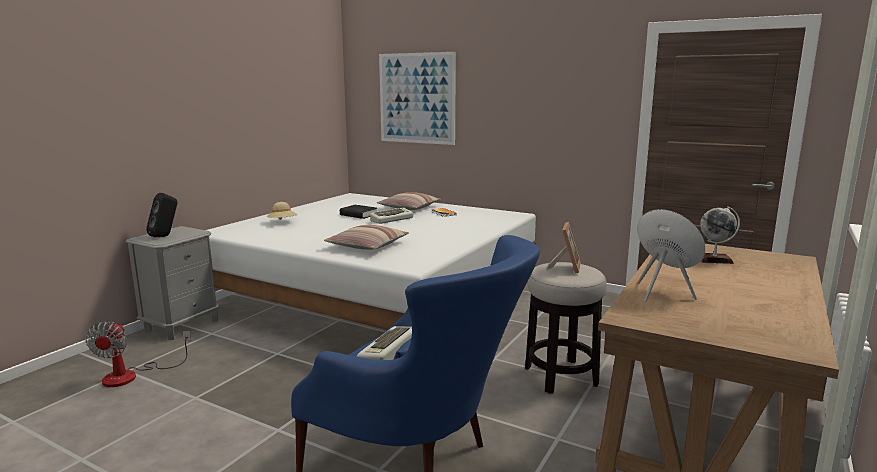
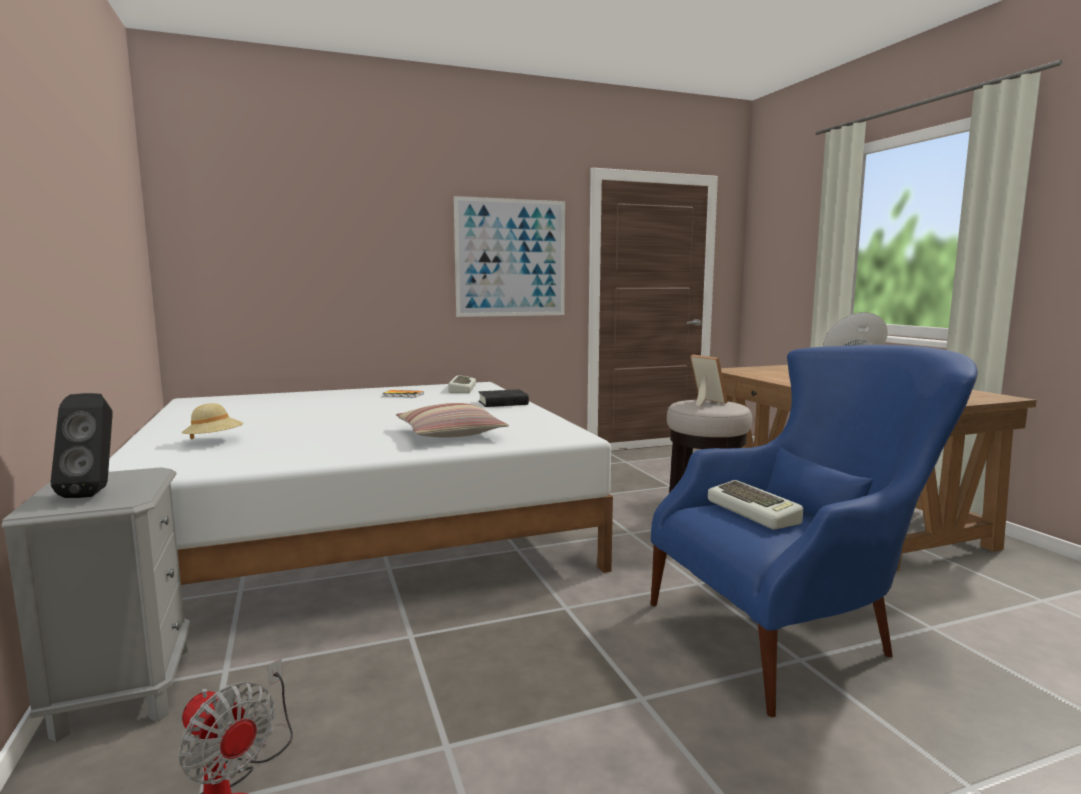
camera: 50 degrees left, 5 degrees down
(358, 215) = (301, 413): black book -> black book (503, 403)
(391, 219) = (366, 409): keyboard -> keyboard (461, 389)
(409, 208) = (340, 397): pillow -> none
(416, 98) = (301, 242): picture -> picture (511, 258)
(714, 260) = (783, 373): globe -> none

